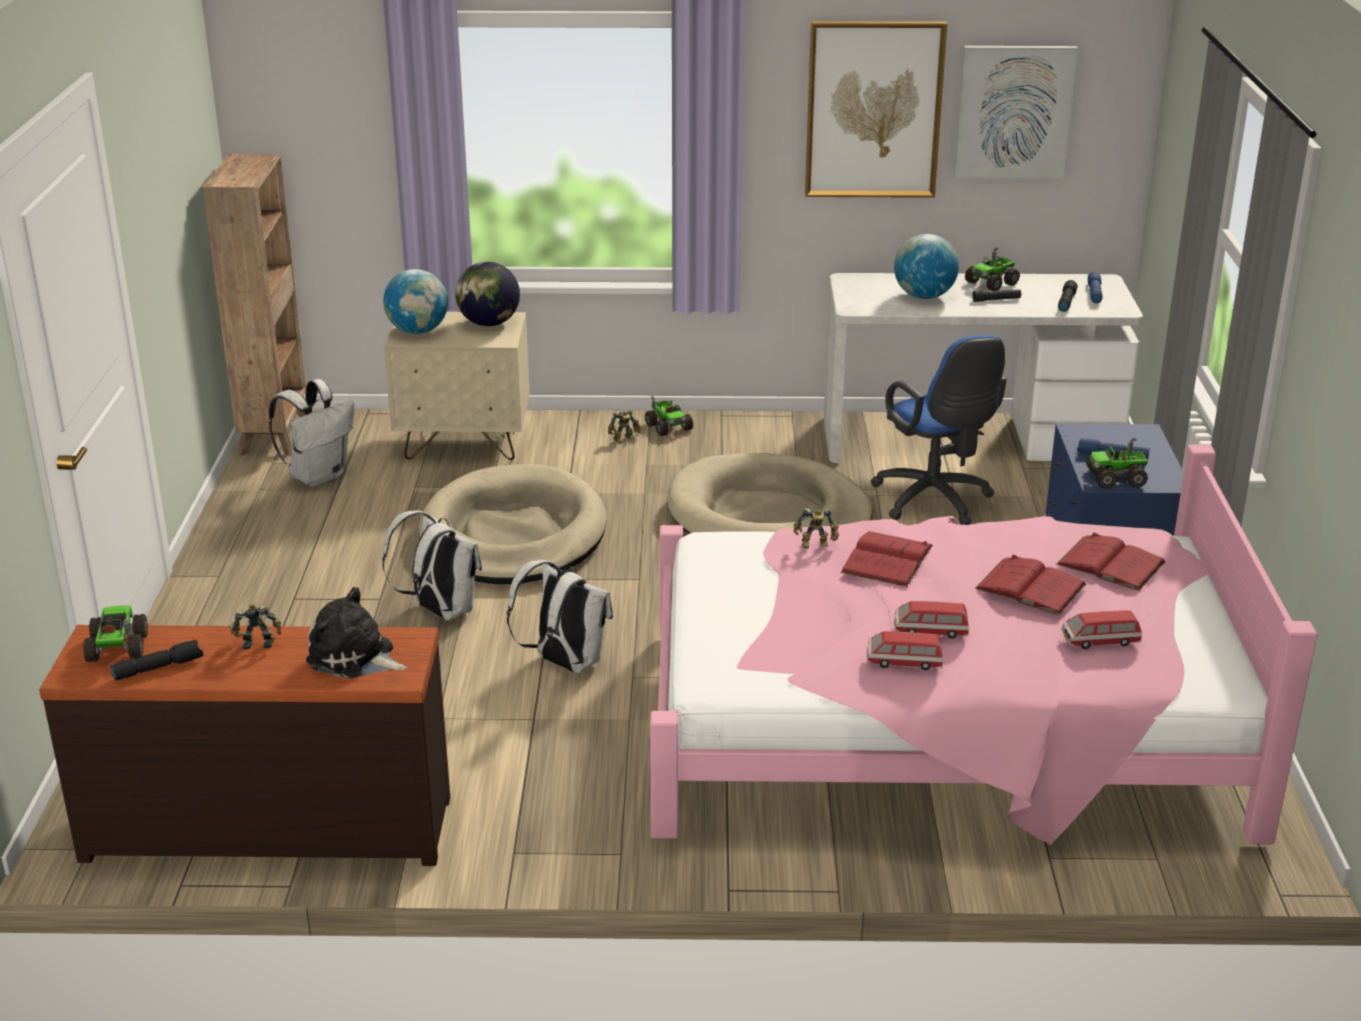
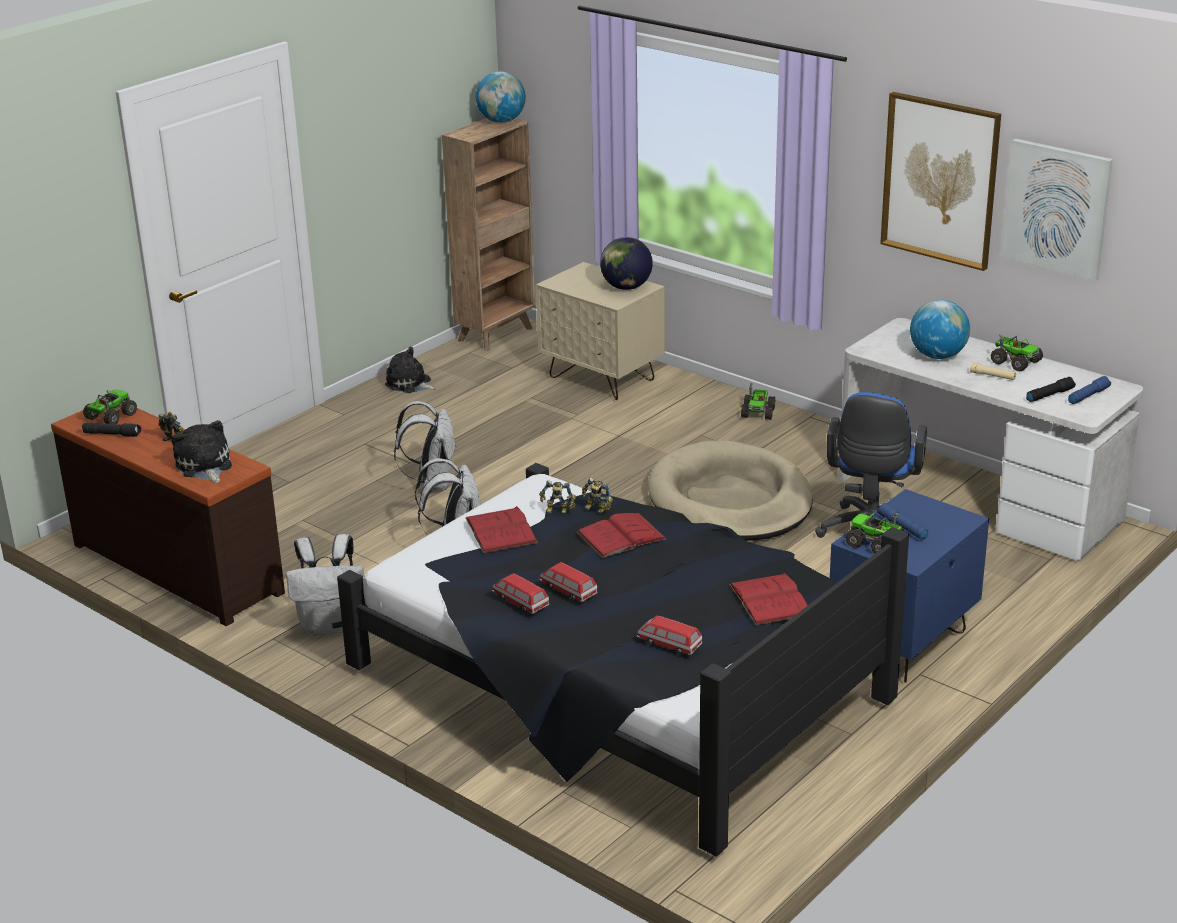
camera: 40 degrees right, 0 degrees up
(252, 517) = (410, 384): none -> plush toy
(318, 476) = (483, 370): white backpack -> white backpack (331, 625)
(418, 331) = (573, 279): globe -> globe (501, 121)
(513, 535) = (544, 451): beige dog bed -> none
(625, 439) = (714, 411): toy robot -> toy robot (557, 511)
(937, 731) = (616, 685): pink bed -> black bed
(992, 283) = (1015, 362): toy truck -> toy truck turned 135 degrees counterclockwise
(996, 300) = (992, 376): black flashlight -> beige flashlight
(1030, 586) = (682, 591): red book -> red book (501, 530)

